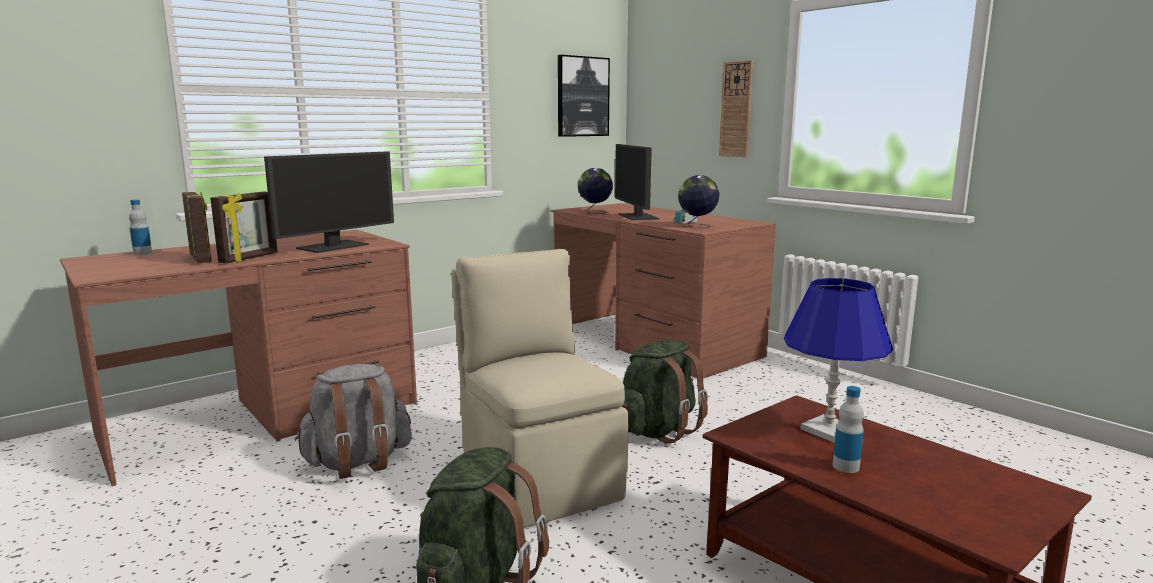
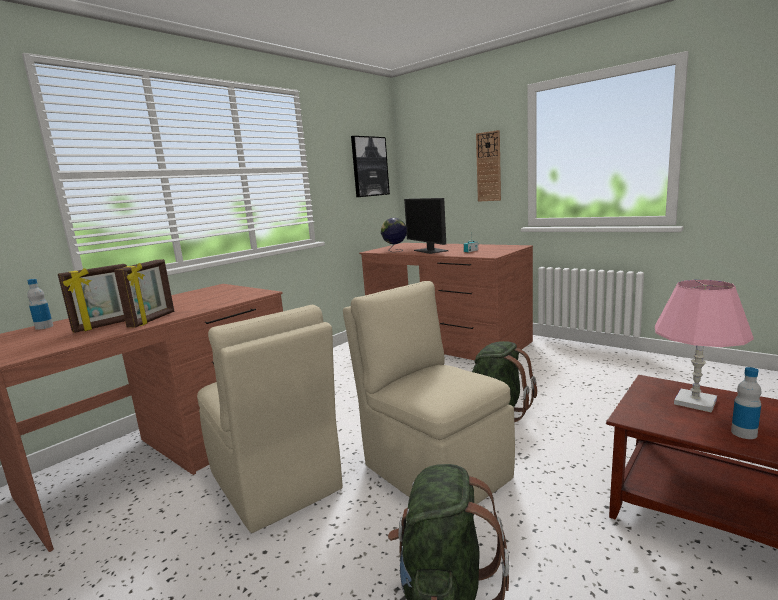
camera: 10 degrees left, 0 degrees up
(201, 258) = (106, 325): picture frame -> picture frame turned 90 degrees clockwise
(334, 246) = (219, 300): monitor -> none
(358, 462) = (275, 483): grey backpack -> beige chair
(697, 227) = (484, 253): globe -> none
(828, 430) = (695, 402): blue table lamp -> pink table lamp

